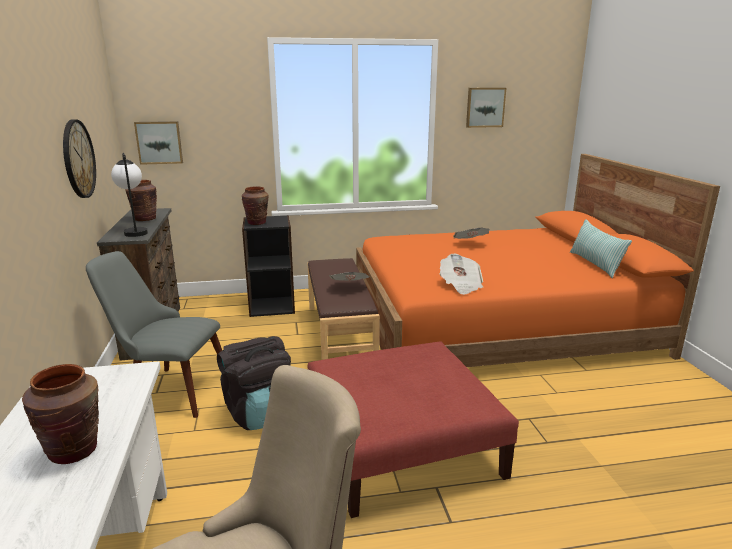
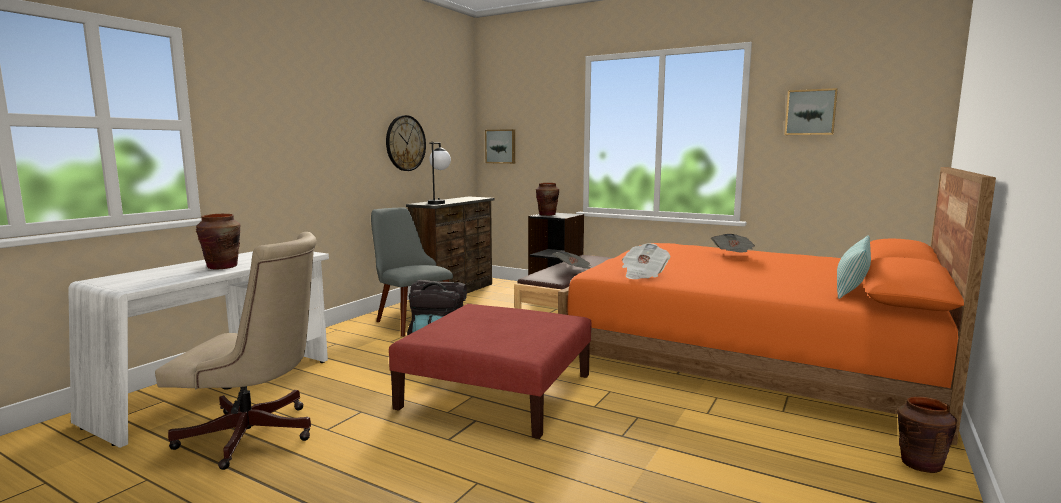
camera: 40 degrees right, 10 degrees down
(145, 219) = (462, 199): brown vase -> brown vase (920, 464)

